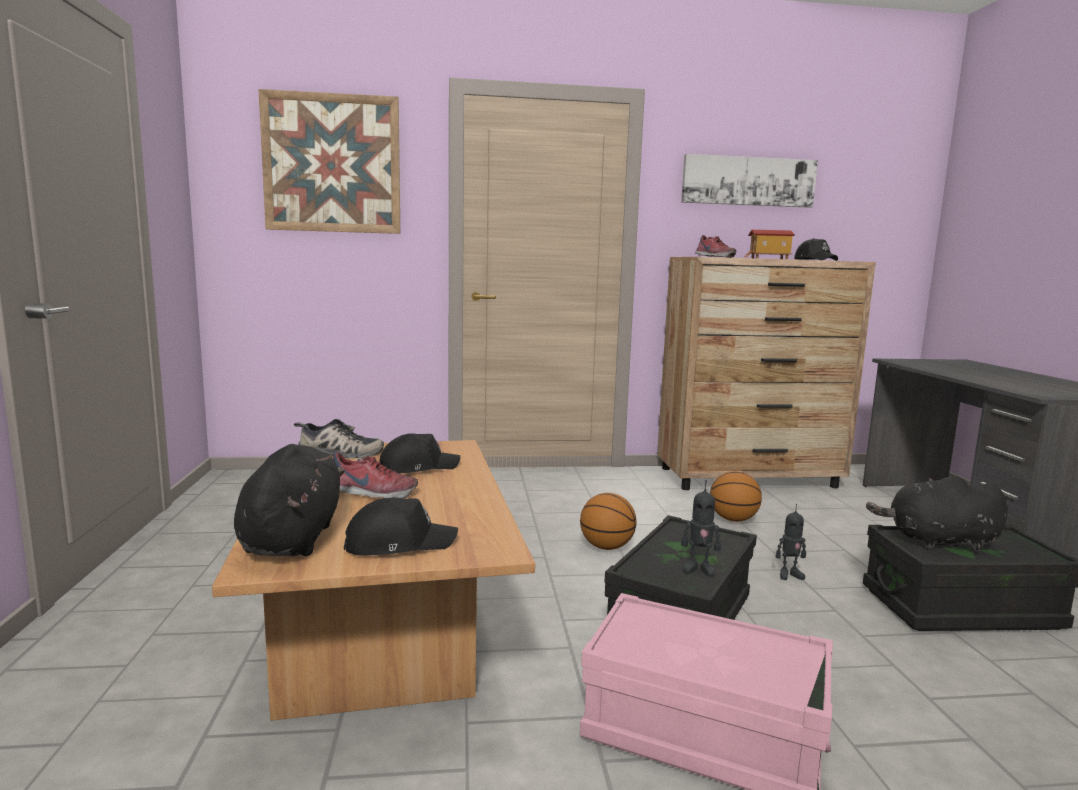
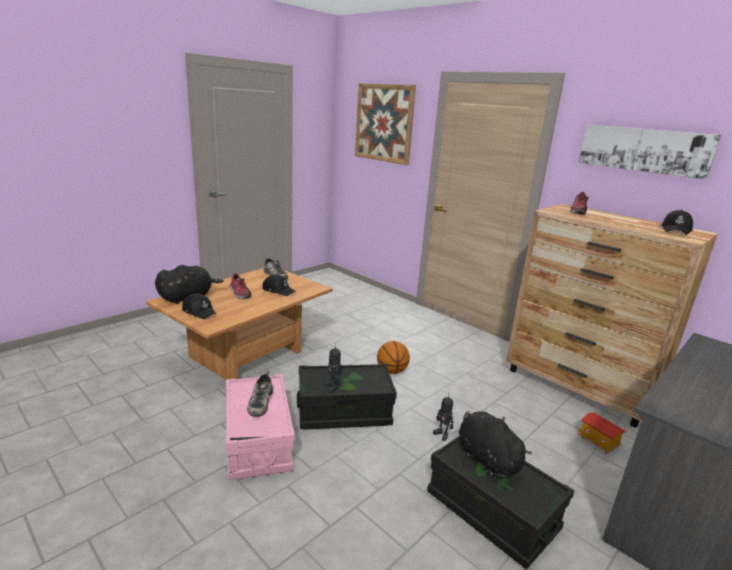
camera: 50 degrees right, 10 degrees up
(693, 642) = (260, 401): none -> shoe
(733, 519) = (492, 398): basketball -> none
(769, 258) = (615, 221): toy house -> toy house (597, 442)

